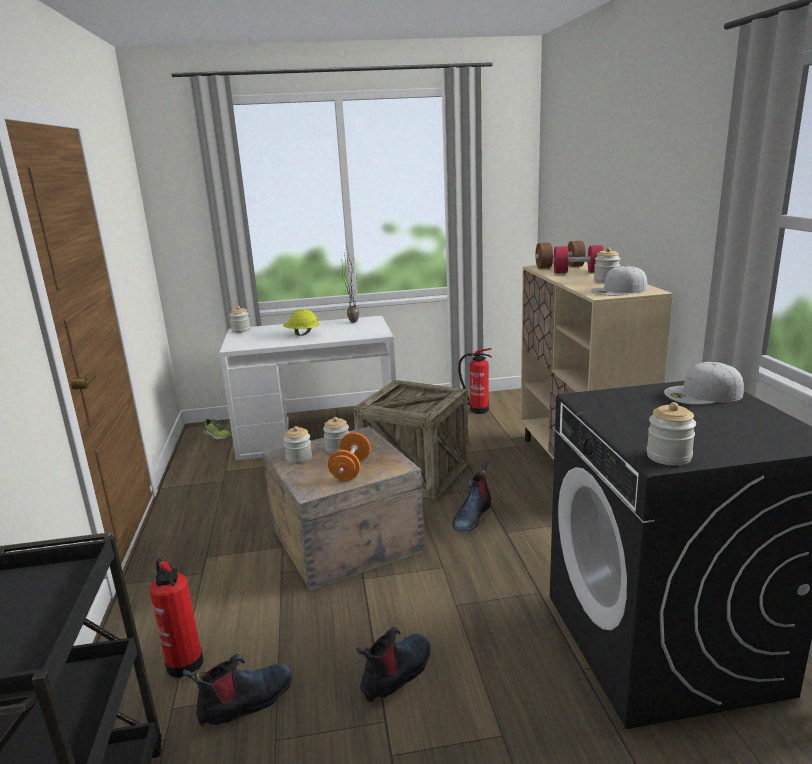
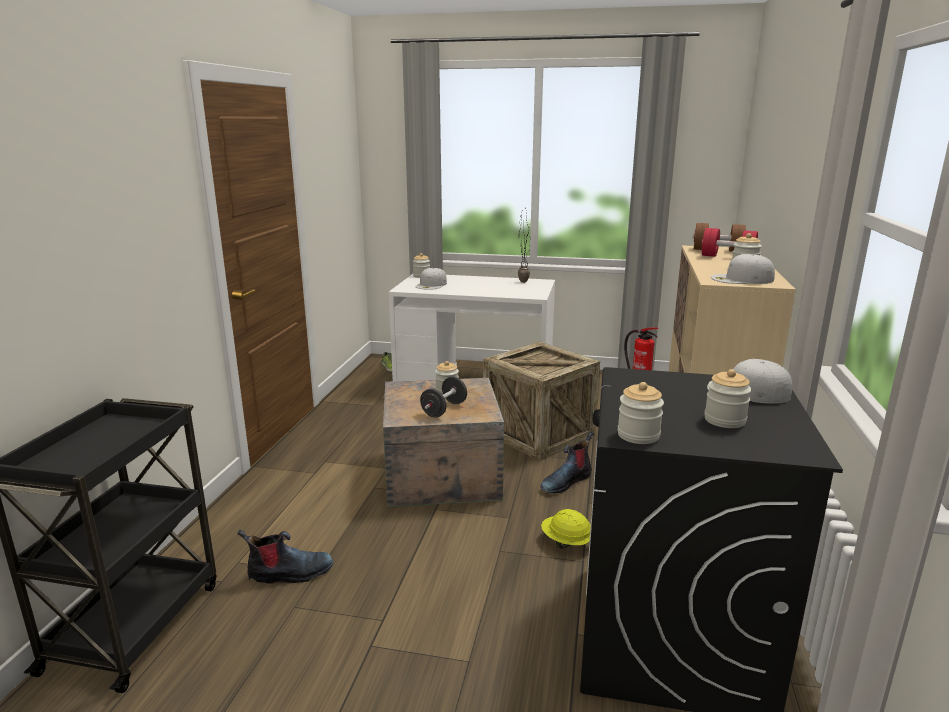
camera: 20 degrees right, 0 degrees up
(184, 661) = (265, 532): fire extinguisher -> none
(261, 338) = (431, 285): none -> white cap
(299, 458) = (409, 392): jar -> jar (724, 420)
(302, 334) = (468, 286): yellow hard hat -> yellow hard hat (566, 542)
(350, 470) = (444, 409): orange dumbbell -> black dumbbell
(397, 674) = (414, 589): boot -> none

